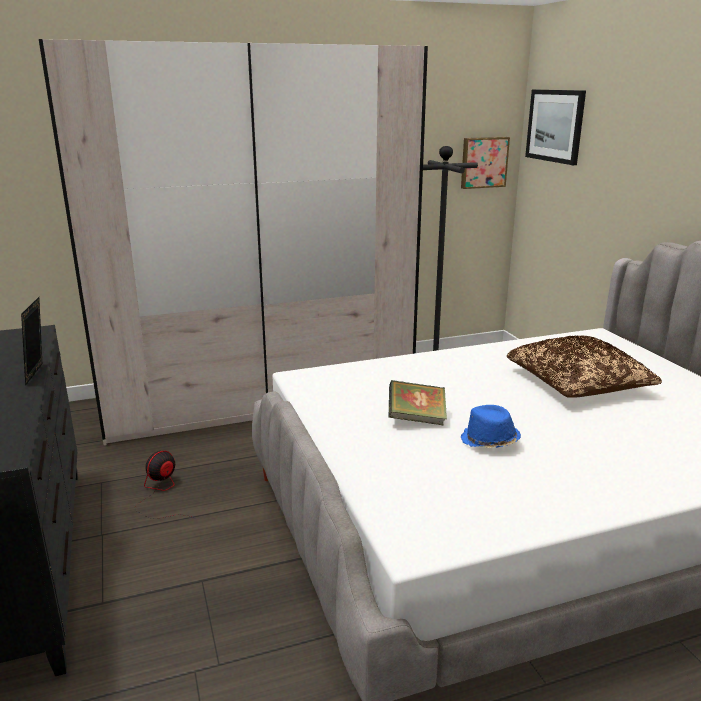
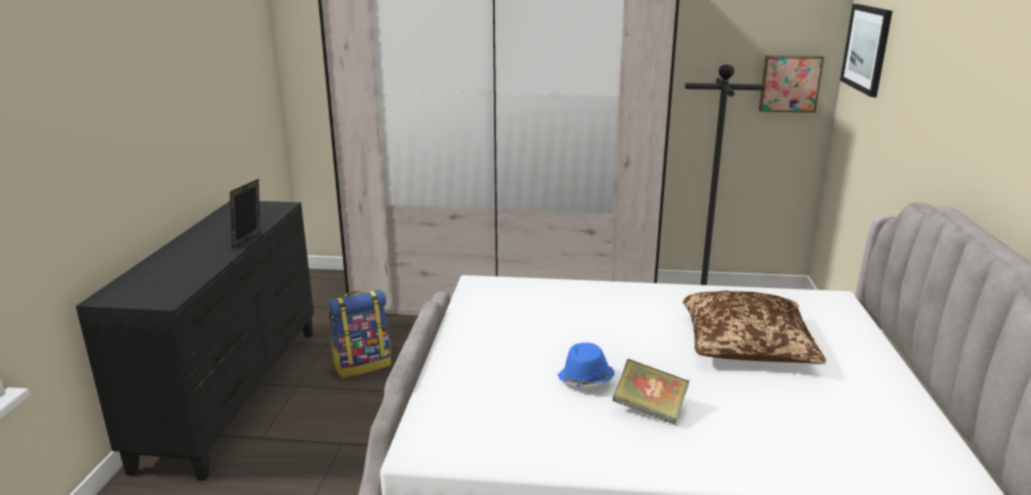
camera: 25 degrees right, 0 degrees up
(161, 493) = (362, 364): fan -> backpack
(416, 419) = (540, 343): book -> book (649, 409)

